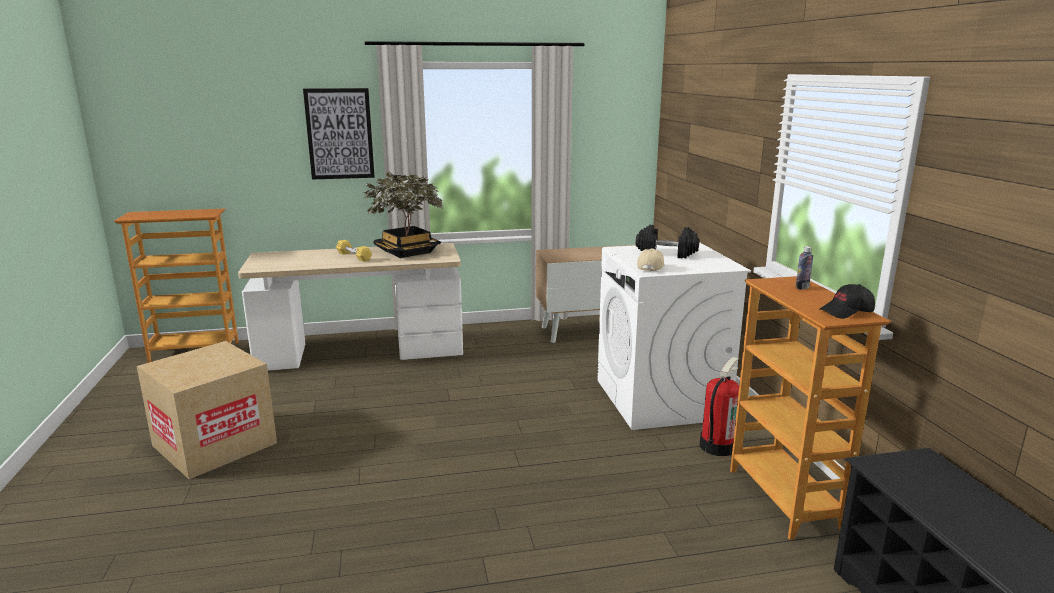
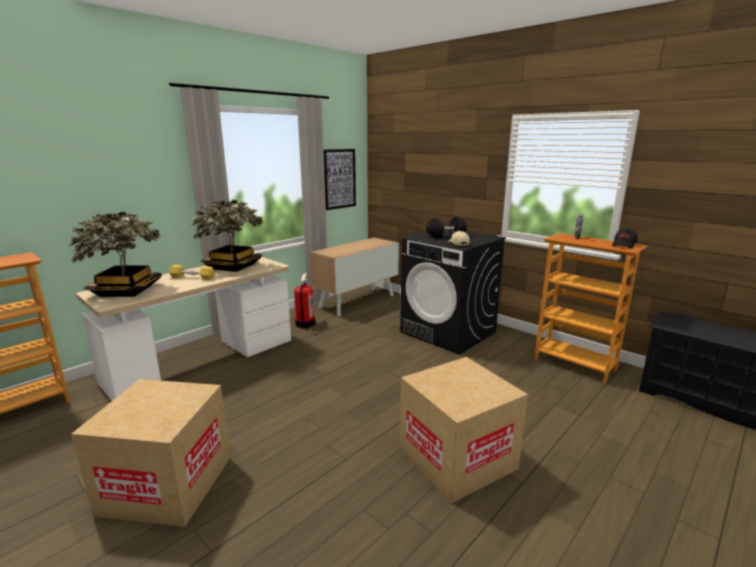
camera: 35 degrees left, 0 degrees up
(285, 258) = (126, 291): none -> potted plant
(339, 134) = (147, 169): picture -> picture (339, 179)
(457, 530) = (457, 458): none -> cardboard box
(661, 399) = (448, 332): white washing machine -> black washing machine
(717, 446) = (510, 348): fire extinguisher -> fire extinguisher (305, 323)

